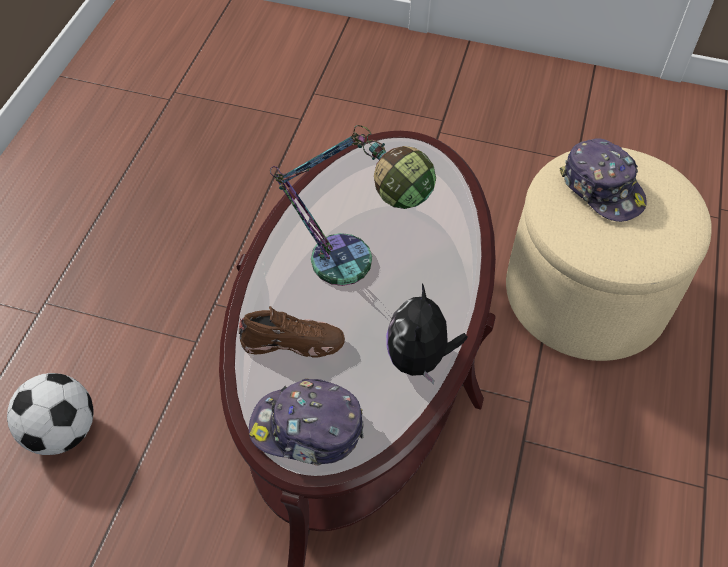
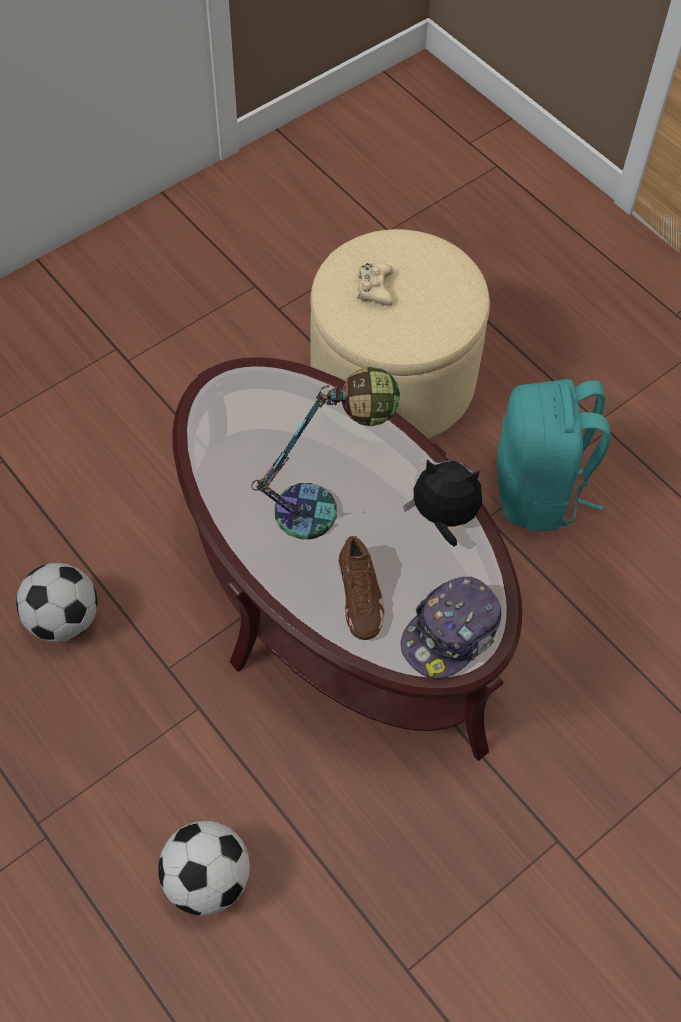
camera: 55 degrees left, 5 degrees up
(208, 223) = (65, 619): none -> football
(292, 342) = (360, 596): brown shoe -> brown shoe turned 135 degrees clockwise
(419, 358) = (443, 518): plush toy -> plush toy turned 150 degrees clockwise
(587, 466) = (538, 491): none -> turquoise backpack
(602, 189) = (375, 288): cap -> beige game controller

